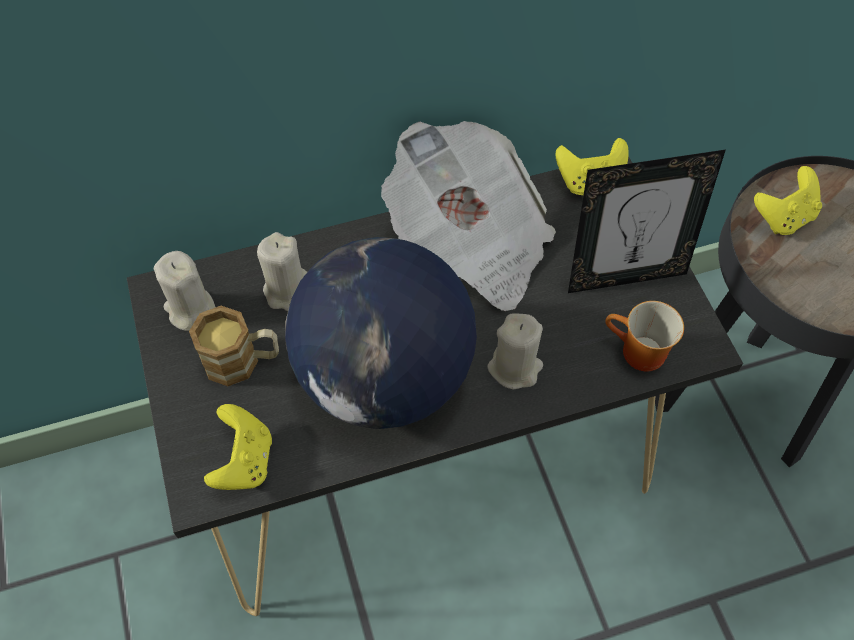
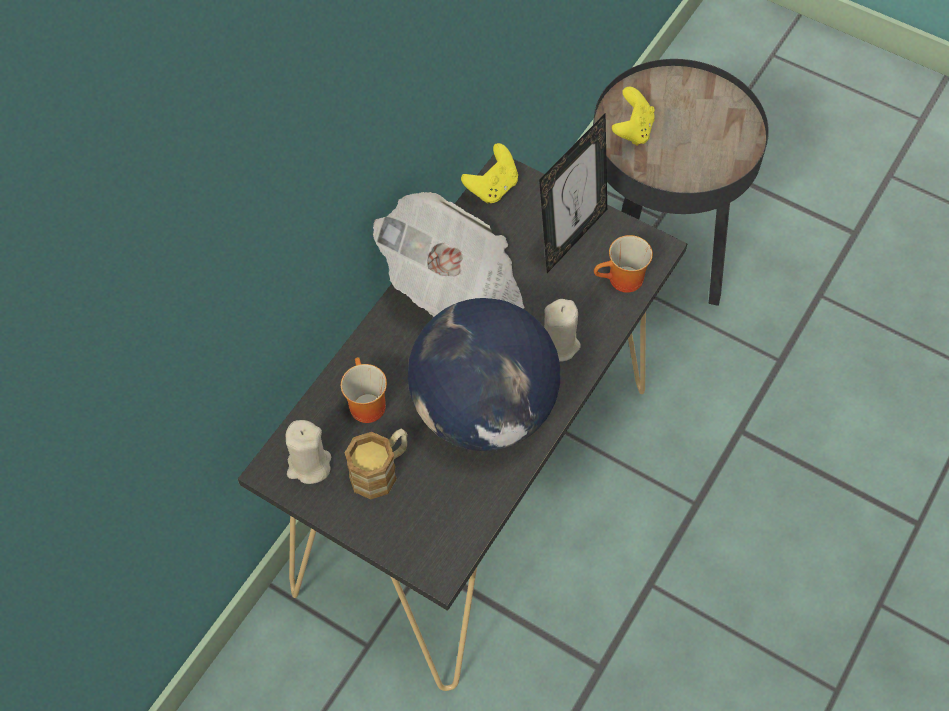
camera: 40 degrees left, 0 degrees up
(244, 461) = (448, 529): yellow game controller -> none
(287, 291) = (363, 404): beige candle -> mug

